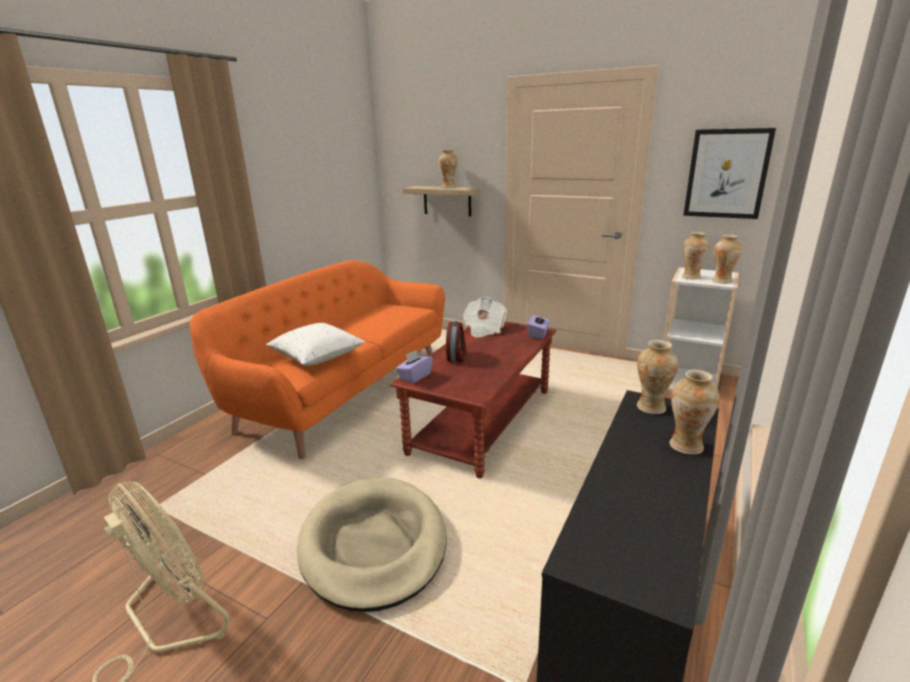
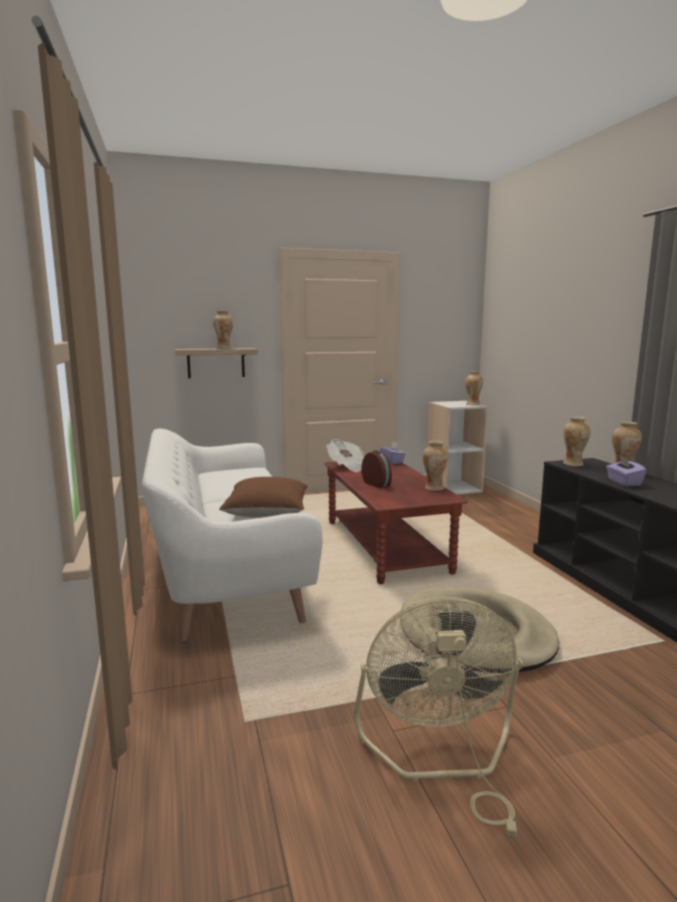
camera: 45 degrees left, 10 degrees down
(317, 357) = (267, 513): white pillow -> brown pillow
(343, 391) = (226, 569): orange sofa -> white sofa
(415, 377) = (383, 500): purple tissue box -> purple tissue box (623, 482)
(691, 277) = (452, 405): vase -> vase (434, 488)
(727, 174) = (450, 331): picture -> none

